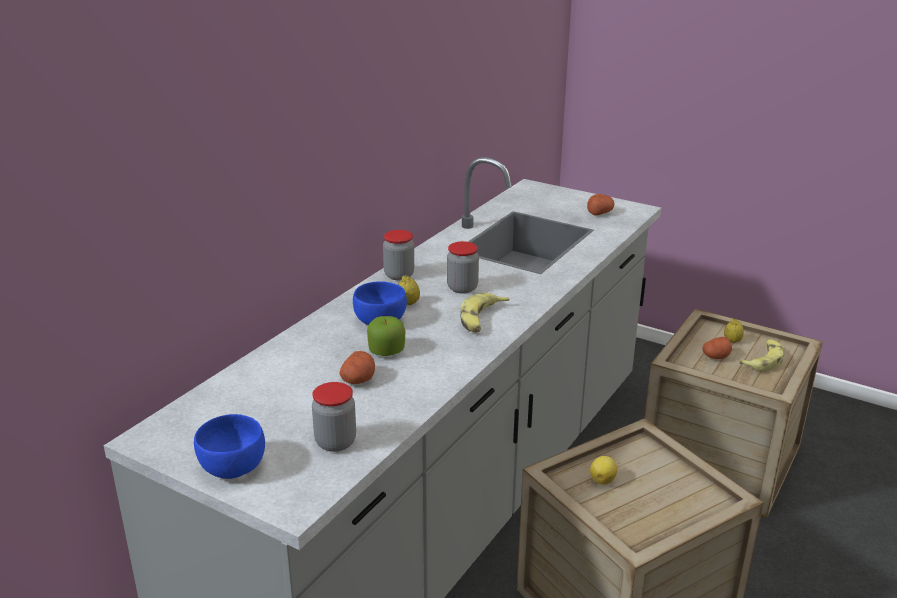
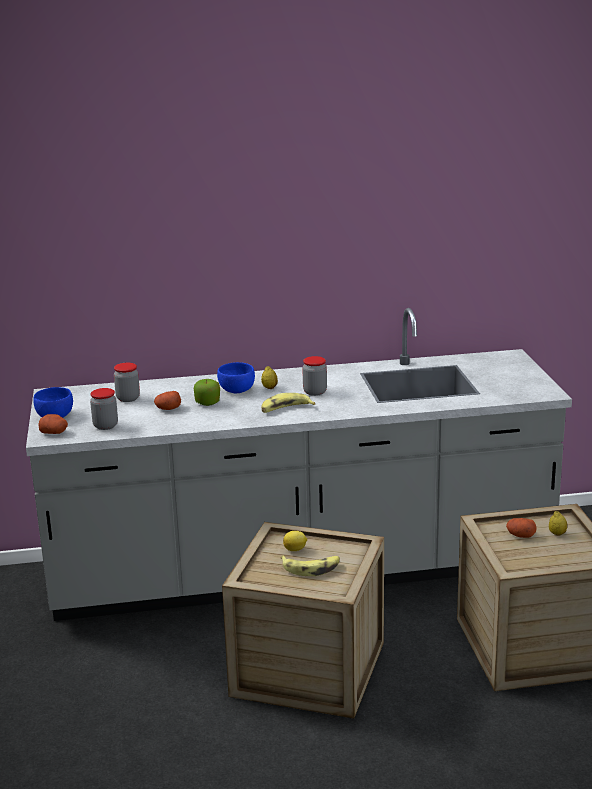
camera: 50 degrees right, 5 degrees down
(399, 275) = (299, 373): jar -> jar (128, 398)
(599, 213) = (514, 386): potato -> potato (54, 432)
(763, 360) = (551, 553): banana -> banana (311, 568)

